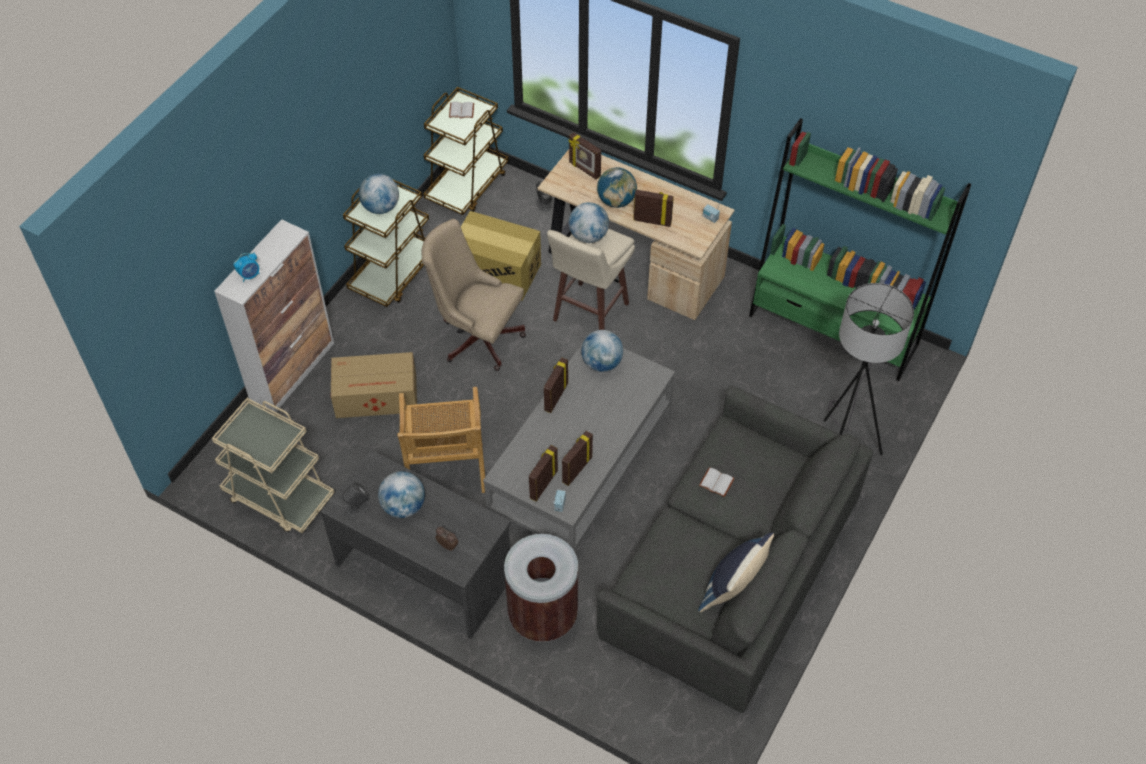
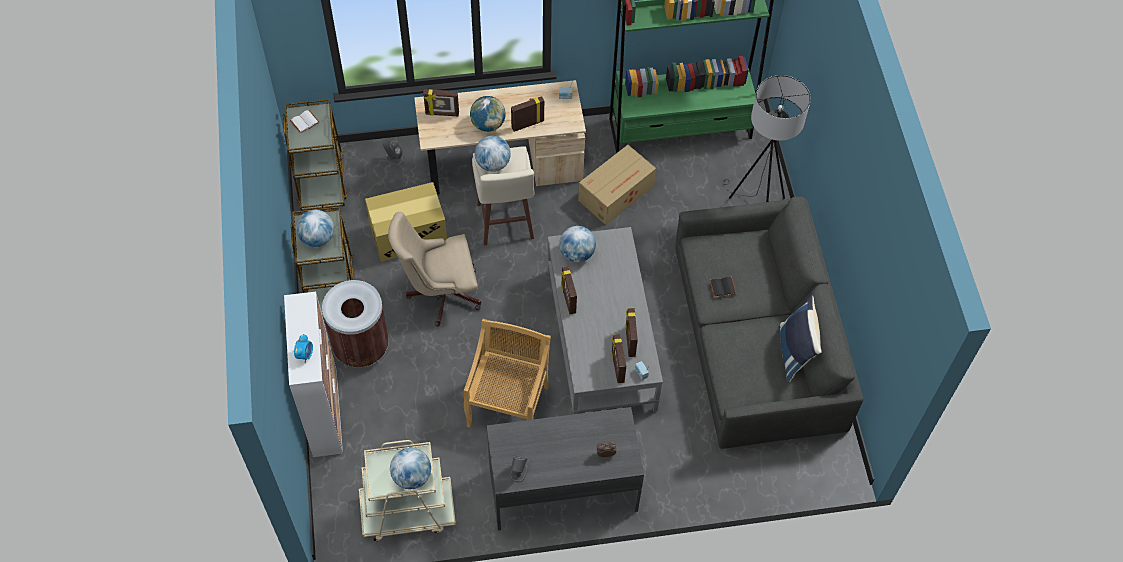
camera: 40 degrees left, 5 degrees up
(377, 396) = (409, 387): cardboard box -> cardboard box (617, 193)
(403, 506) = (550, 448): globe -> globe (412, 476)
(446, 467) = (508, 404): beige chair -> beige chair turned 120 degrees counterclockwise
(542, 616) = (670, 461): brown trash can -> brown trash can (361, 347)
(717, 482) = (723, 287): white book -> black book

